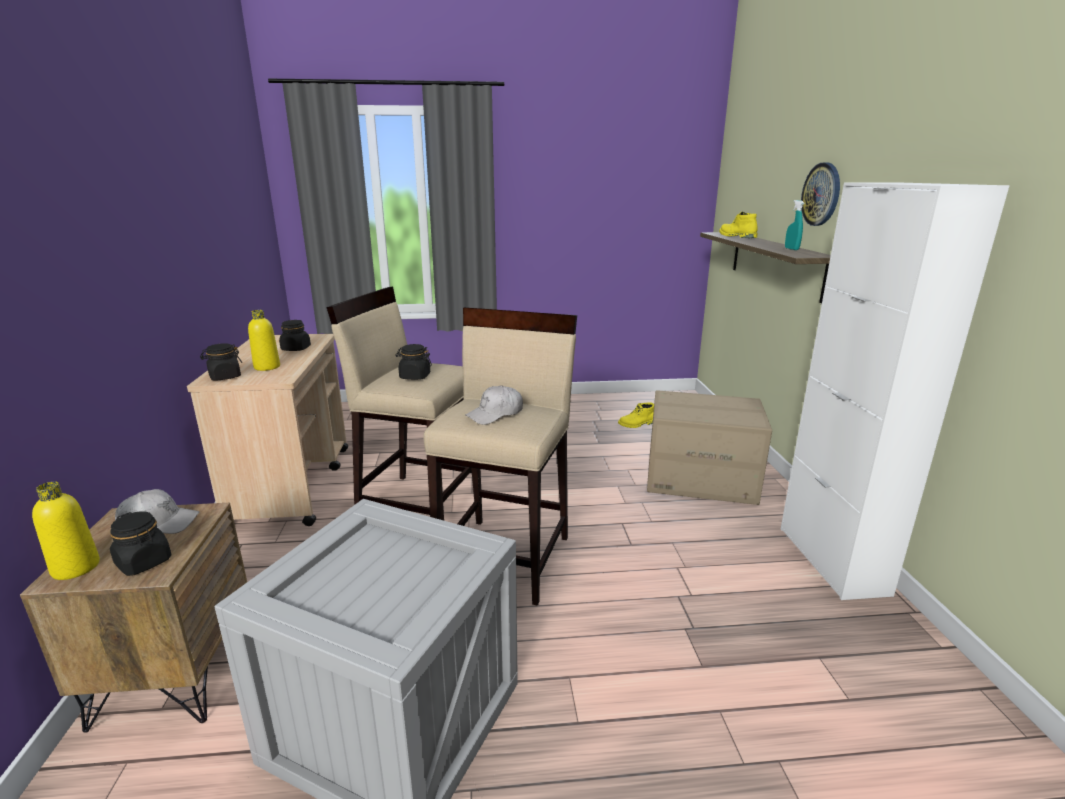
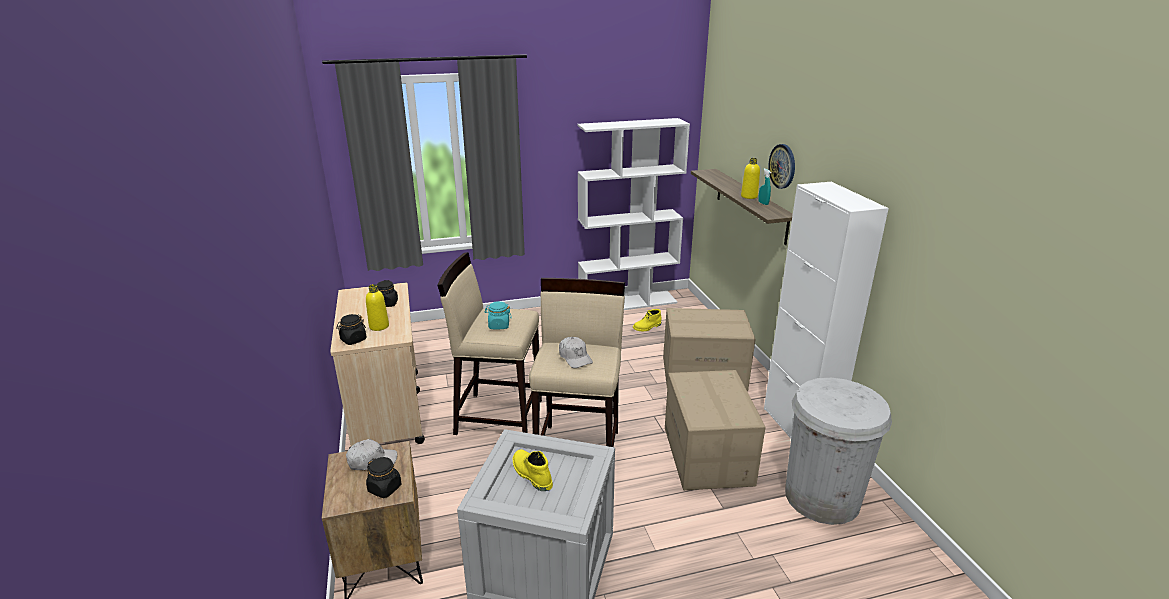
camera: 10 degrees left, 5 degrees up
(76, 568) = (342, 497): yellow bottle -> yellow bottle (749, 196)
(414, 376) = (498, 325): black jar -> turquoise jar
(495, 414) = (575, 357): white cap -> white cap turned 75 degrees counterclockwise
(619, 399) = (628, 303): none -> white bookcase
(690, 584) = (708, 456): none -> cardboard box
(736, 236) = (720, 179): yellow boot -> yellow boot (531, 474)
(871, 670) = (822, 497): none -> white trash can

